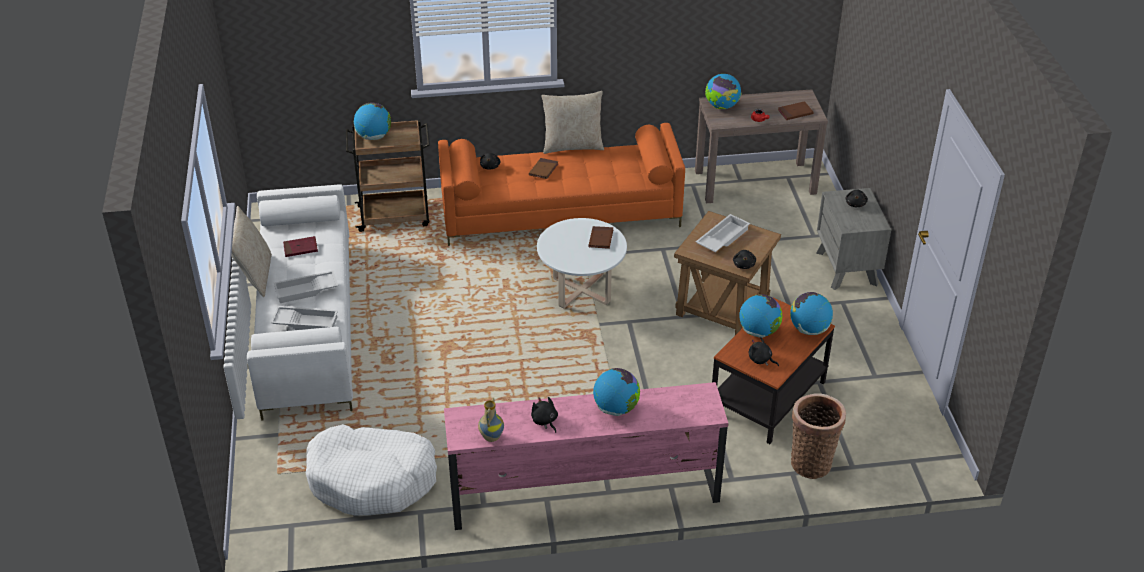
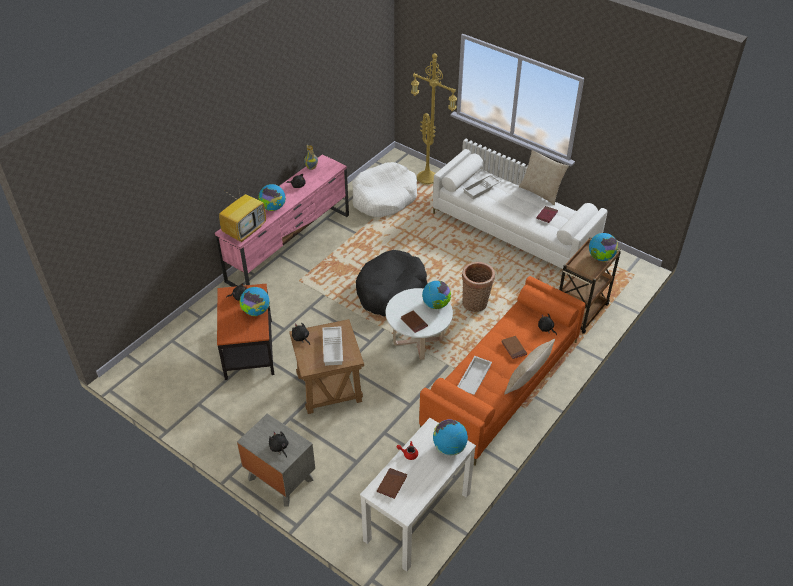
camera: 135 degrees right, 5 degrees up
(273, 466) = (428, 178): none -> yellow floor lamp
(306, 291) = (506, 200): white tray -> white tray (473, 378)
(538, 354) = (391, 291): none -> black dog bed
(686, 399) = (245, 230): none -> television
(755, 182) = (417, 517): brown console table -> white console table
(809, 329) = (229, 331): globe -> globe (436, 305)
(811, 461) = (195, 329): basket -> basket (475, 304)

